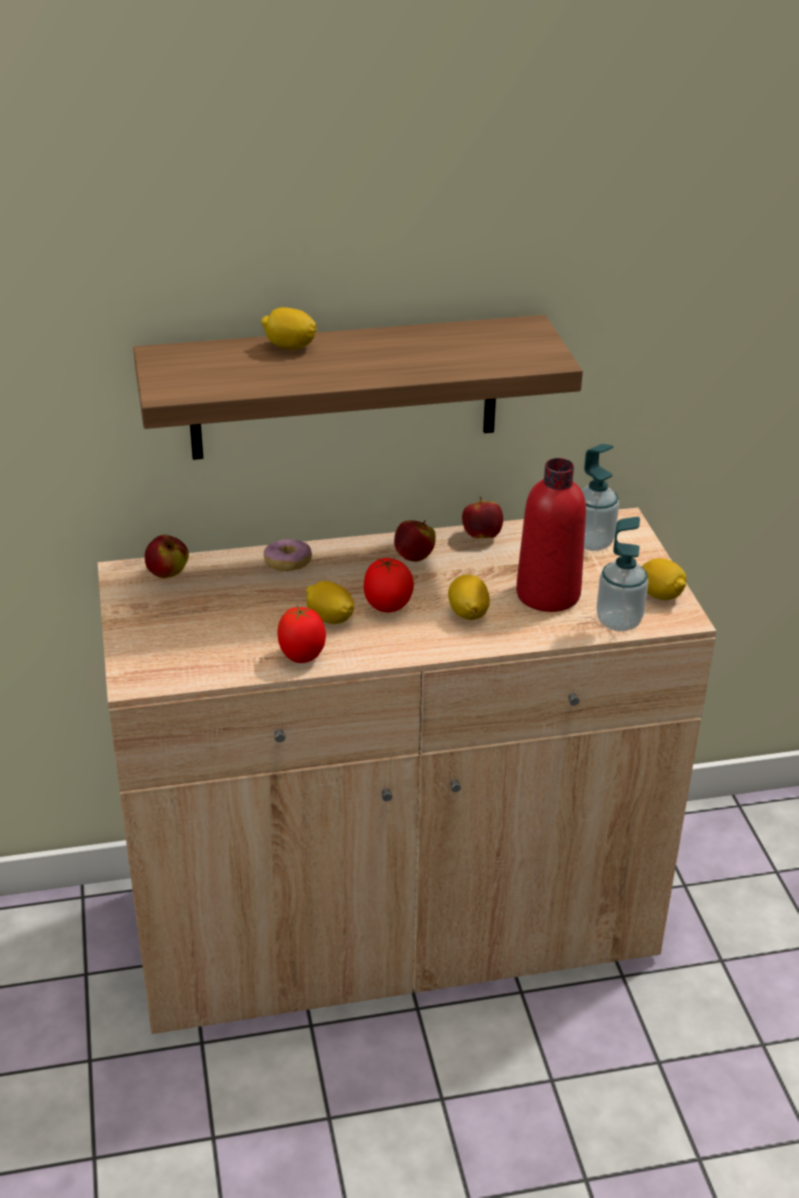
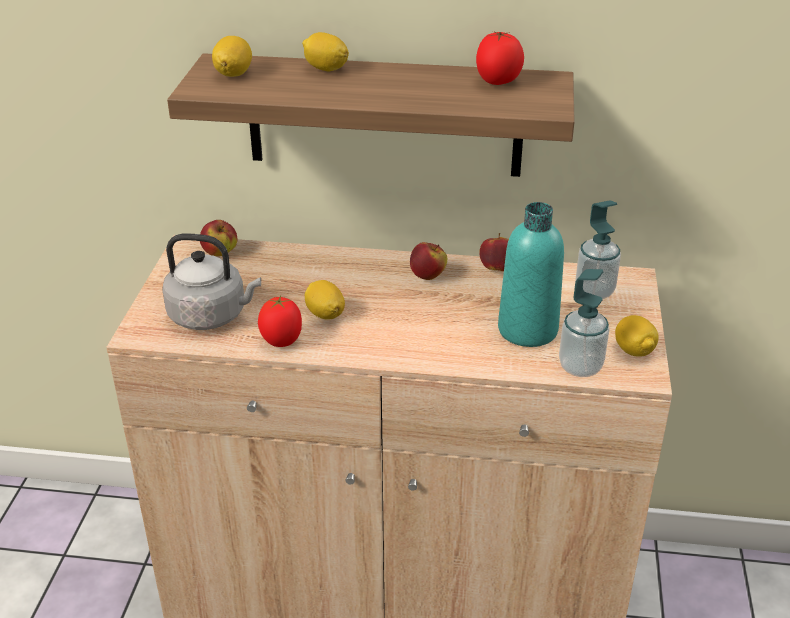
camera: 20 degrees right, 0 degrees up
(206, 645) = (211, 316): none -> grey kettle
(288, 564) = (319, 263): donut -> none
(387, 607) = (379, 314): tomato -> tomato (497, 82)
(468, 613) = (446, 332): lemon -> lemon (233, 74)
(548, 594) = (527, 330): red bottle -> turquoise bottle

